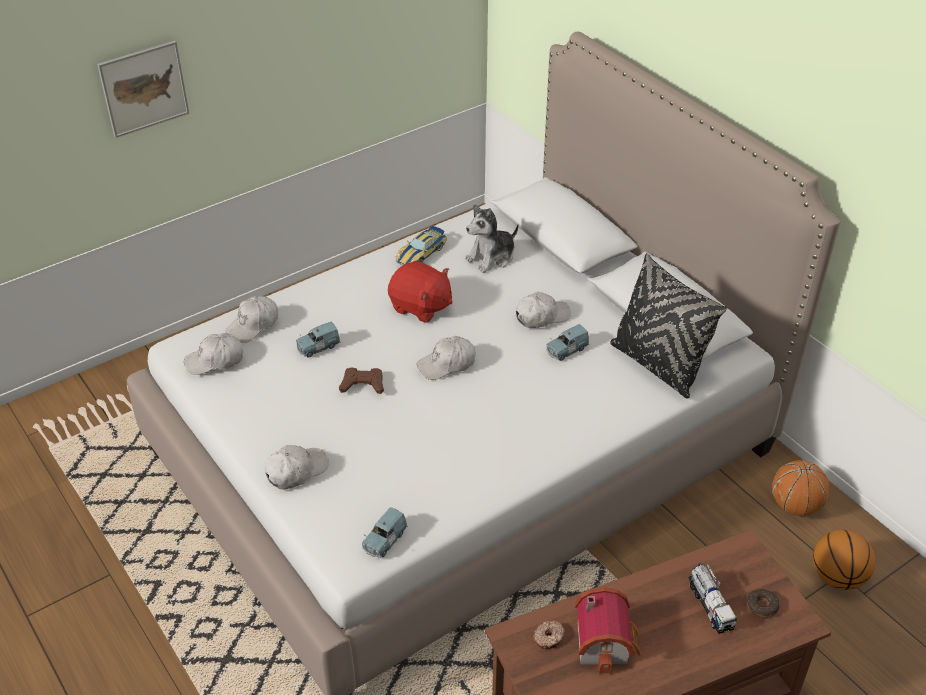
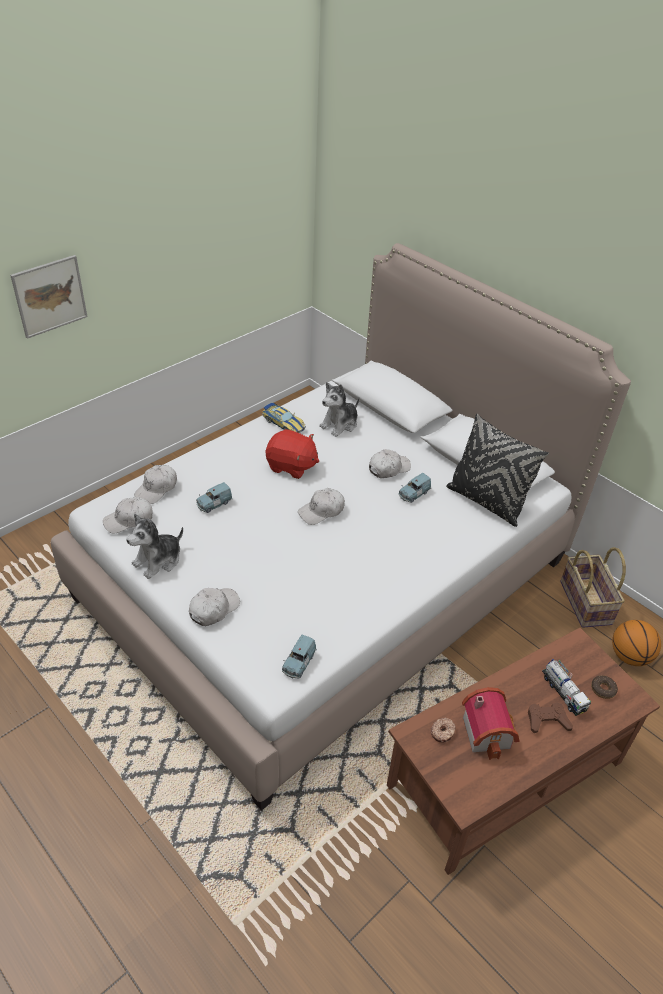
camera: 10 degrees left, 0 degrees up
(242, 410) = (158, 560): none -> plush toy
(363, 384) = (256, 532): brown game controller -> brown game controller (547, 720)
(421, 253) = (283, 423): toy car -> toy car turned 75 degrees counterclockwise
(795, 506) = (586, 603): basketball -> basket

